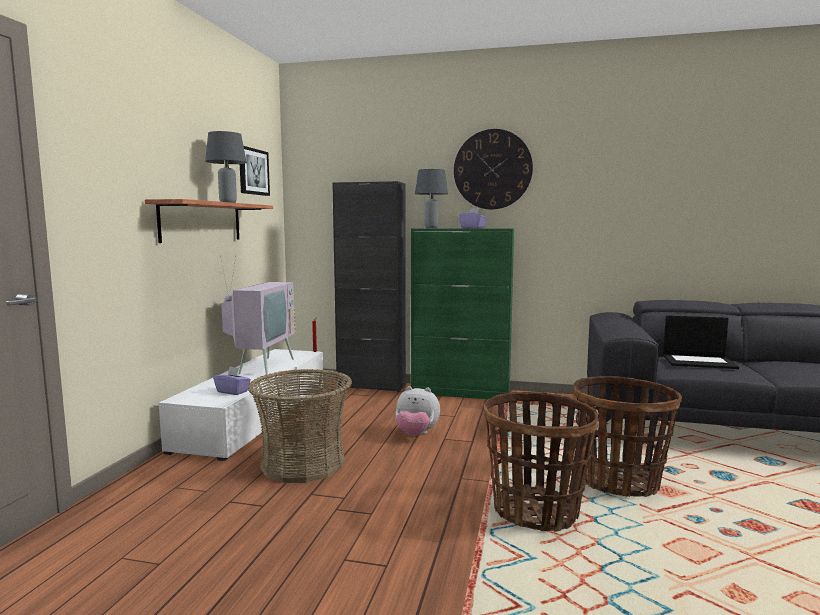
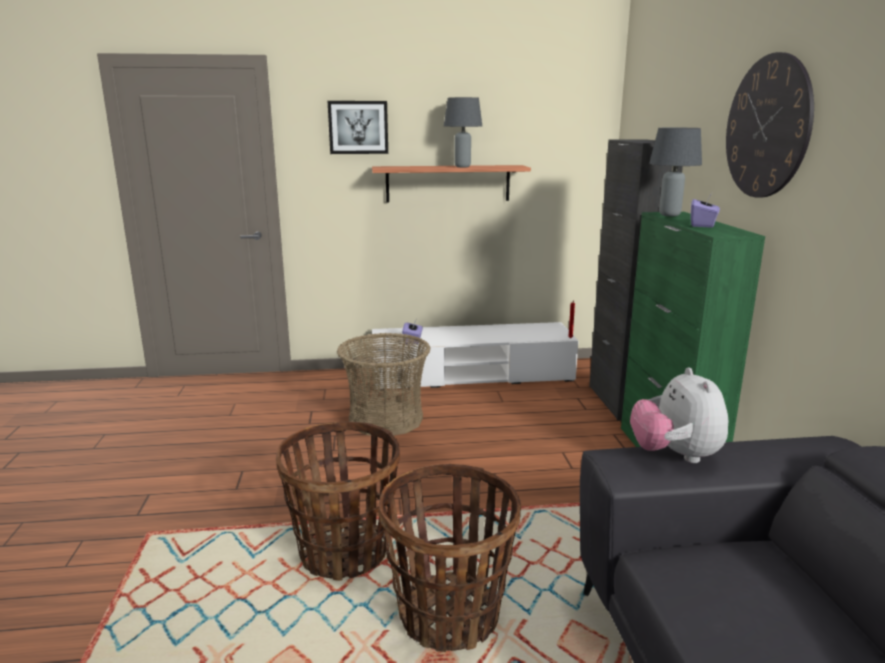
camera: 70 degrees right, 10 degrees up
(253, 171) = (547, 126): picture -> picture (358, 127)
(261, 366) = (496, 331): television -> none
(416, 435) = (492, 455): plush toy -> plush toy (675, 455)
(699, 362) = (764, 600): laptop -> none

